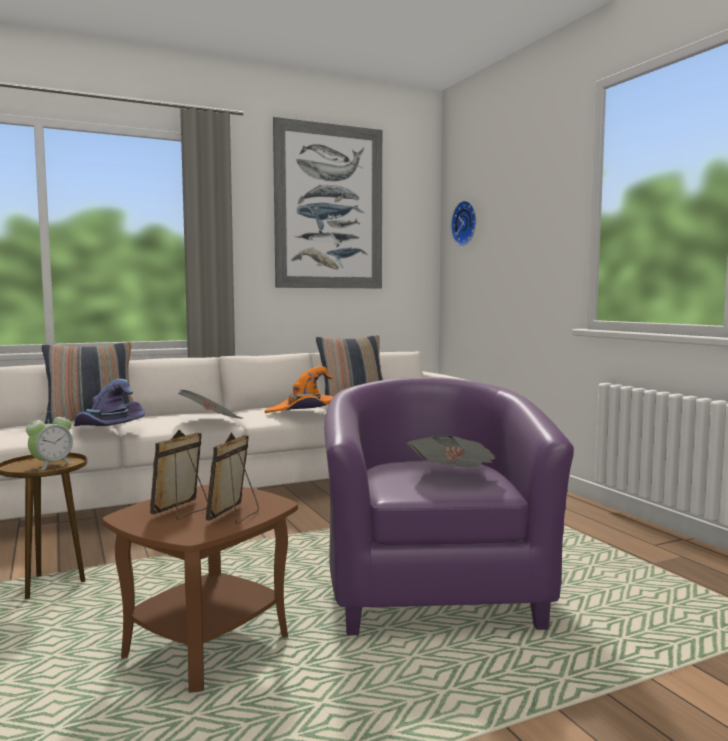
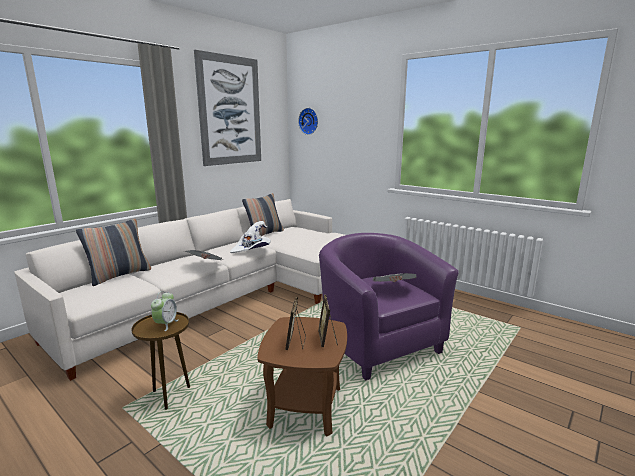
camera: 25 degrees left, 10 degrees up
(107, 429) = (148, 283): purple hat -> none
(303, 412) = (252, 249): orange hat -> white hat

